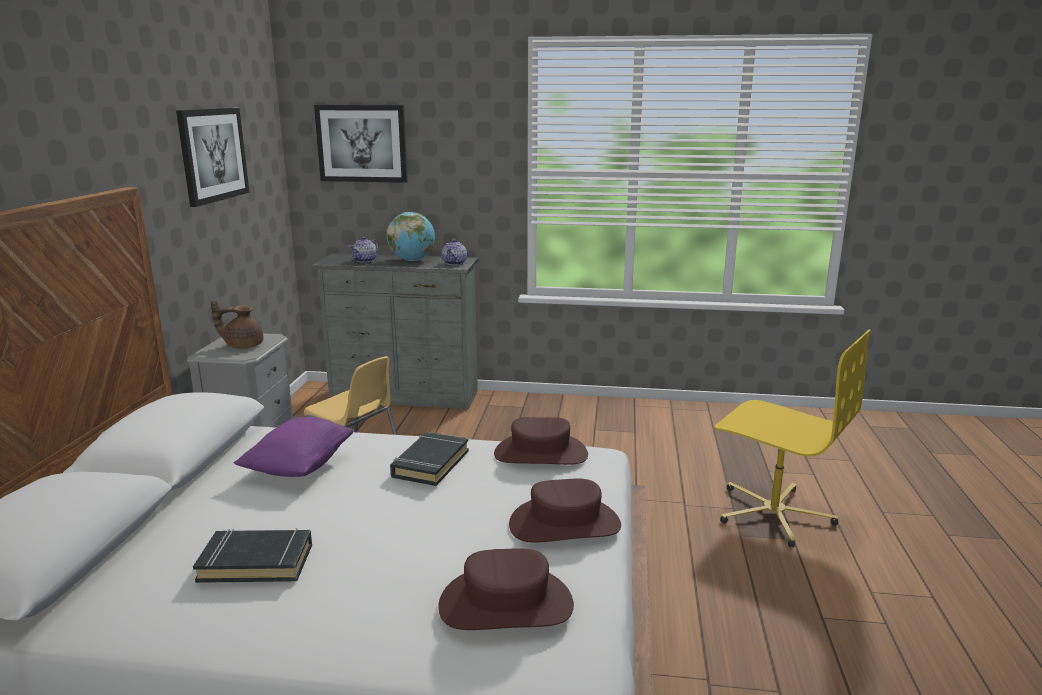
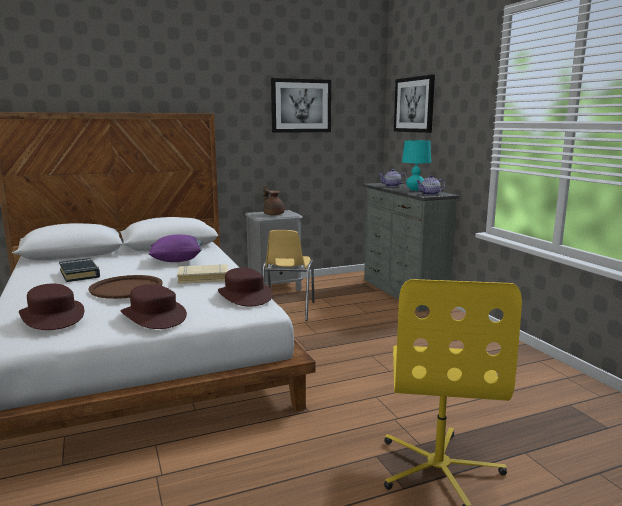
camera: 60 degrees right, 5 degrees down
(412, 260) = (415, 190): globe -> turquoise table lamp
(418, 526) = (126, 288): none -> brown tray
(430, 464) = (203, 278): black book -> beige book

